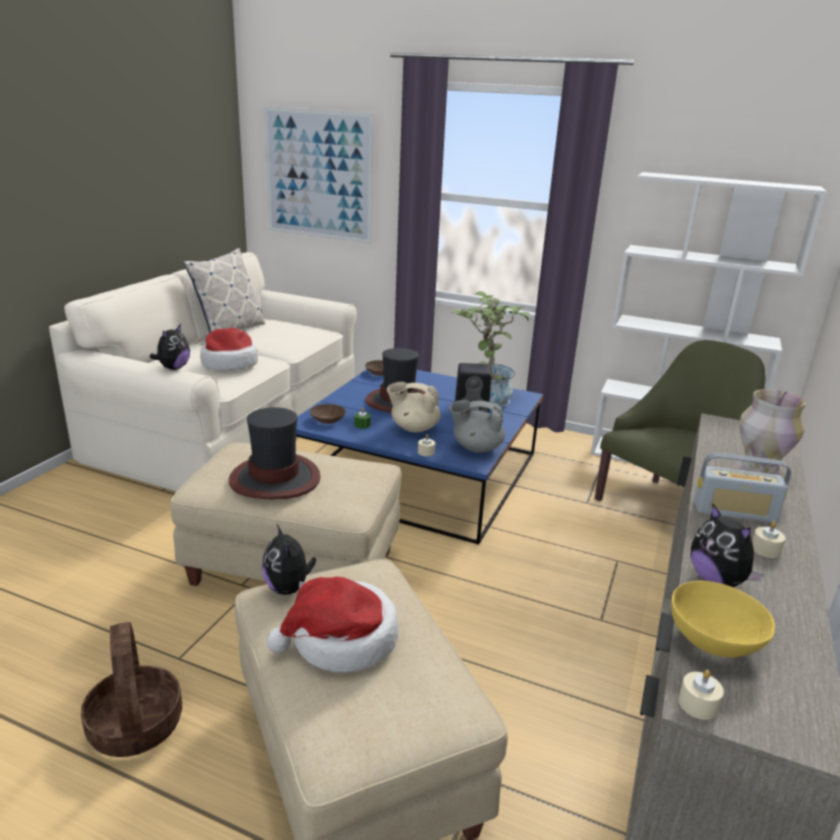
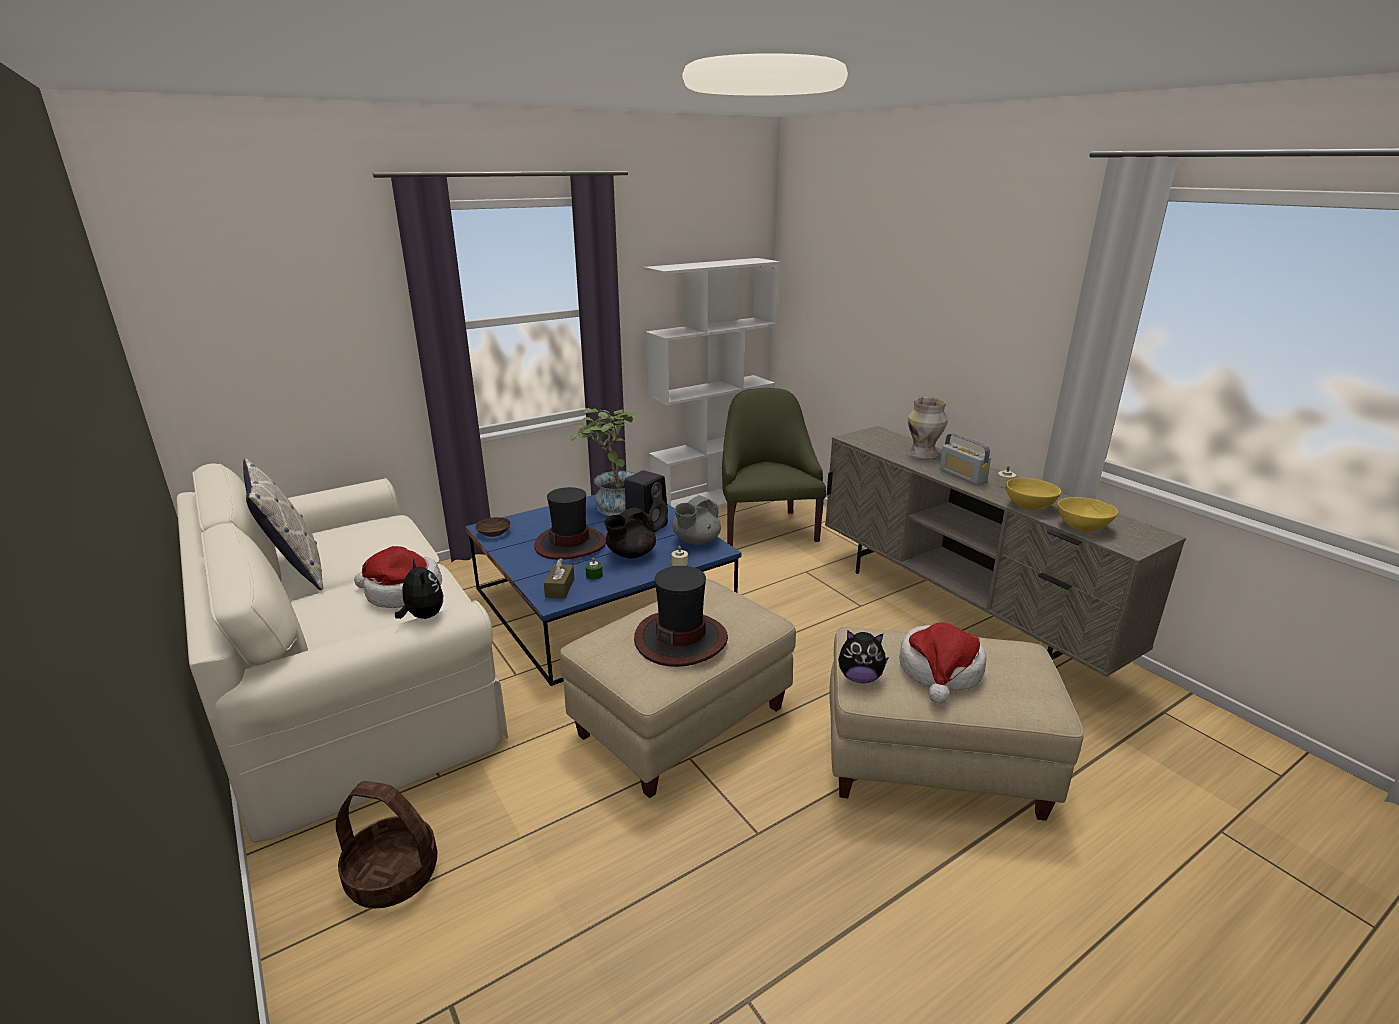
camera: 55 degrees left, 0 degrees up
(135, 725) = (830, 884): basket -> basket (392, 876)
(318, 175) = (276, 335): picture -> none
(328, 419) = (560, 588): brown bowl -> brown tissue box
(413, 428) = (630, 554): beige teapot -> black teapot
(698, 704) = (1131, 549): beige candle -> none
(717, 580) = (1029, 506): plush toy -> yellow bowl
(734, 512) = (962, 476): radio -> radio turned 105 degrees clockwise

